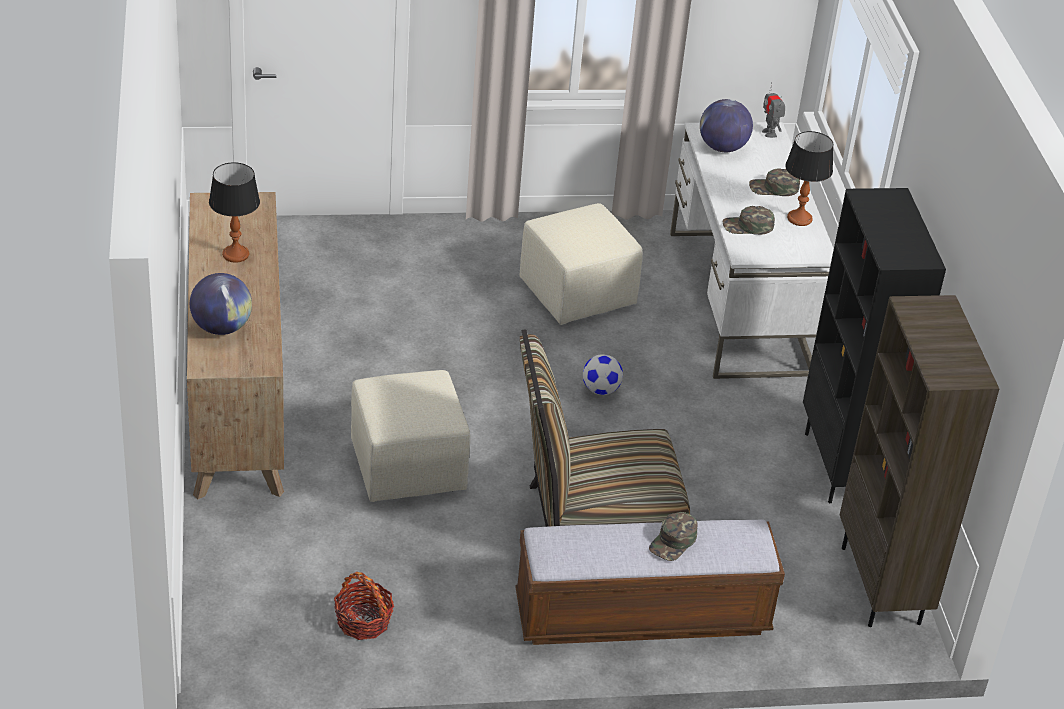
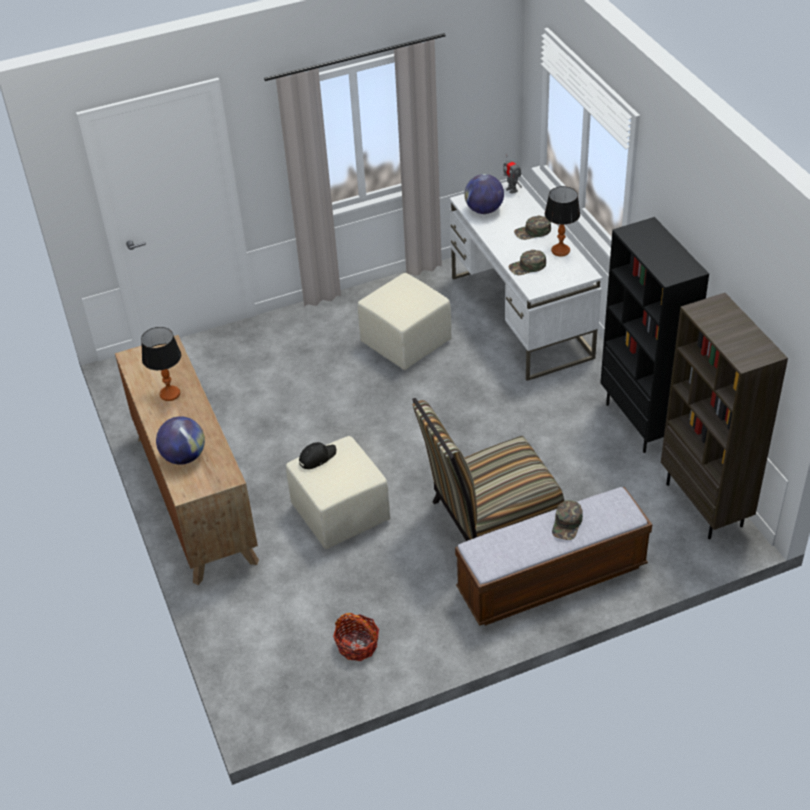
camera: 10 degrees left, 5 degrees up
(393, 383) = (317, 458): none -> black cap
(600, 390) = (452, 412): football -> none

